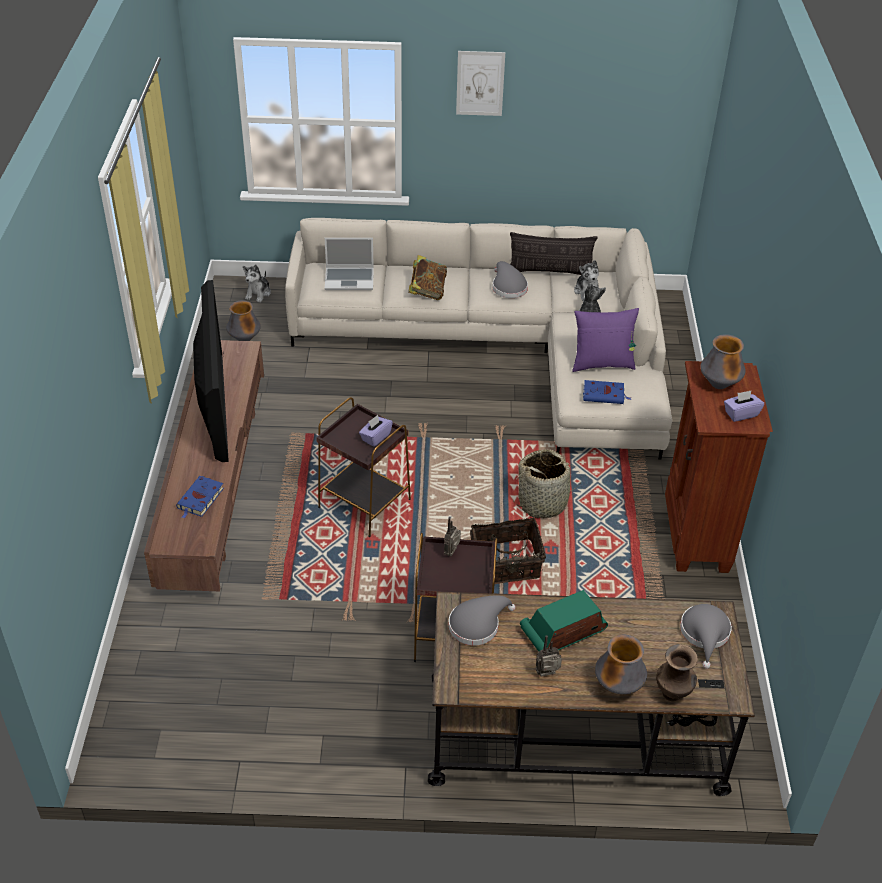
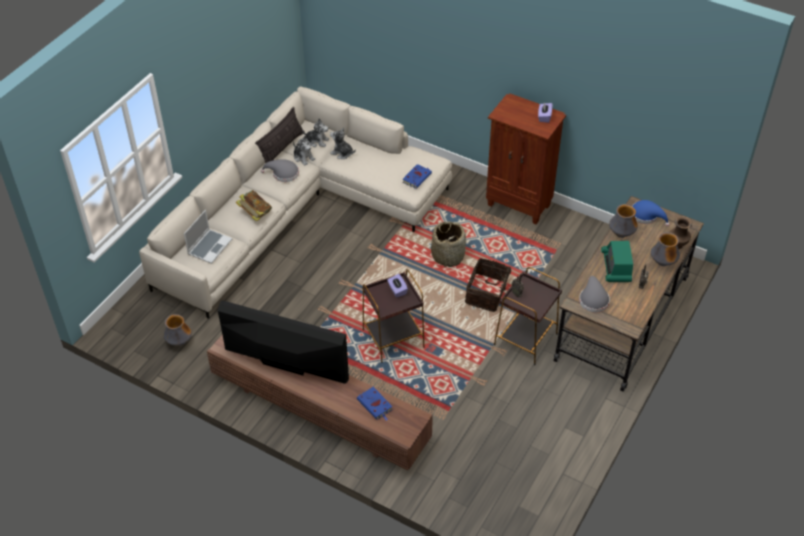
camera: 60 degrees left, 5 degrees up
(258, 293) = (131, 316): plush toy -> plush toy (303, 157)
(480, 83) = (195, 64): picture -> none
(602, 364) = (389, 166): purple pillow -> none
(705, 634) = (646, 216): grey hat -> blue hat
(719, 385) = (516, 113): vase -> vase (621, 234)

